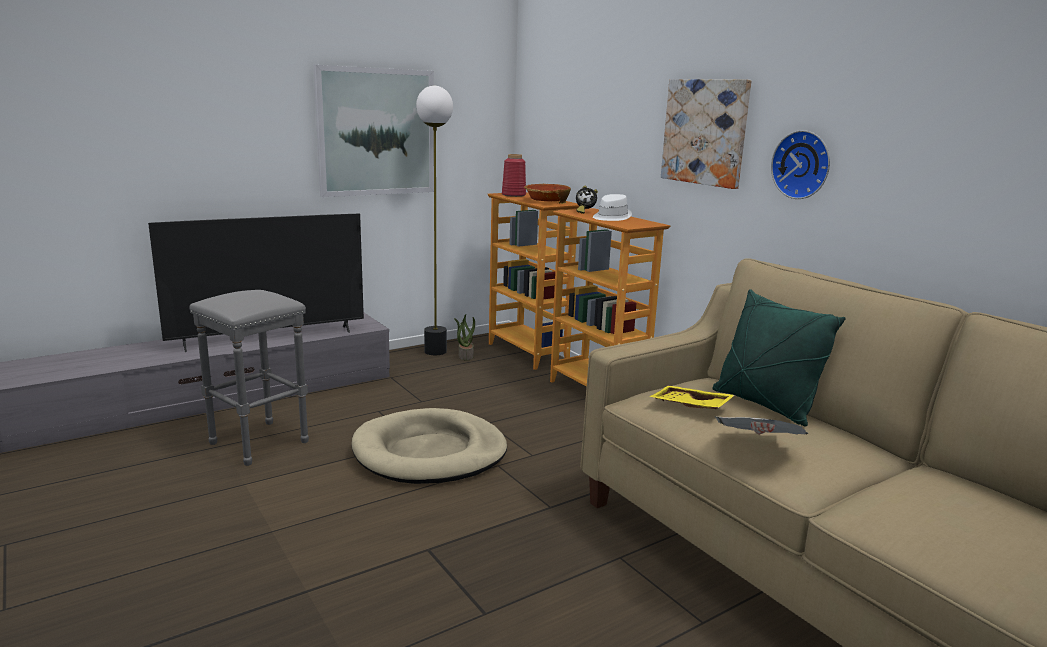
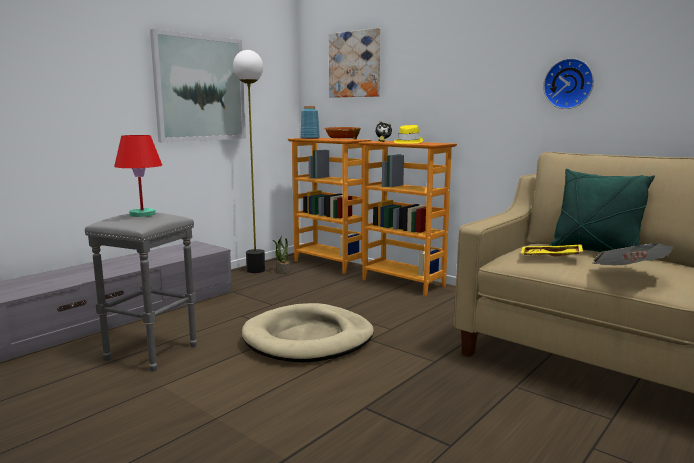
camera: 15 degrees left, 5 degrees down
(248, 296) = (143, 214): none -> red table lamp
(269, 338) = (130, 265): television -> none
(513, 195) = (309, 138): red vase -> blue vase
(610, 217) = (407, 142): white hat -> yellow hat
(705, 132) = (481, 70): picture -> picture (355, 64)

